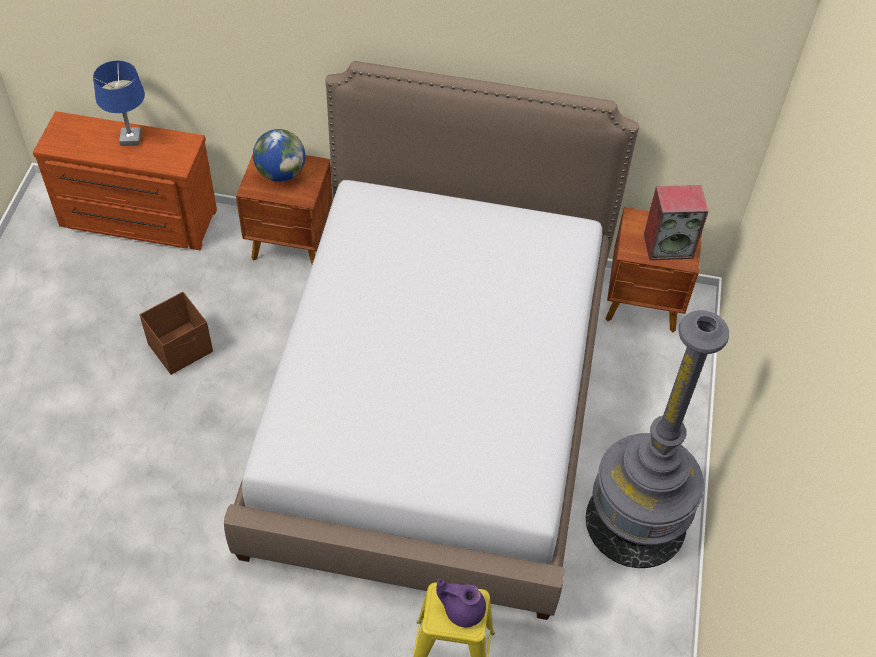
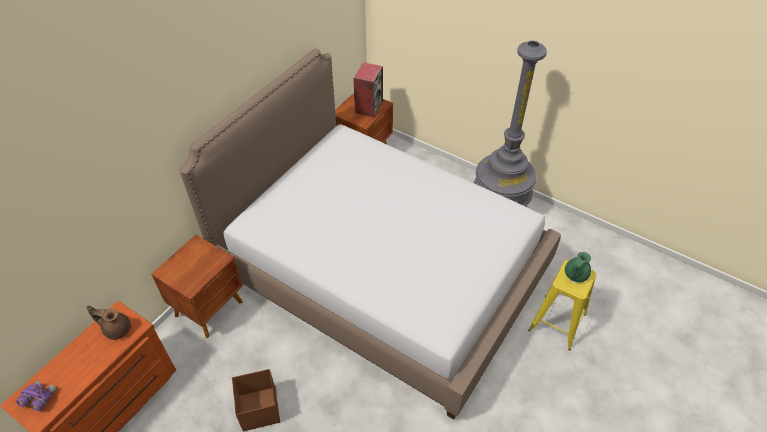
camera: 65 degrees left, 5 degrees down
(70, 134) = (39, 399): none -> purple binoculars
(131, 139) = (82, 352): blue table lamp -> none
(168, 151) = (117, 329): none -> brown teapot
(281, 173) = (188, 265): globe -> none
(462, 609) = (575, 275): purple teapot -> green teapot

